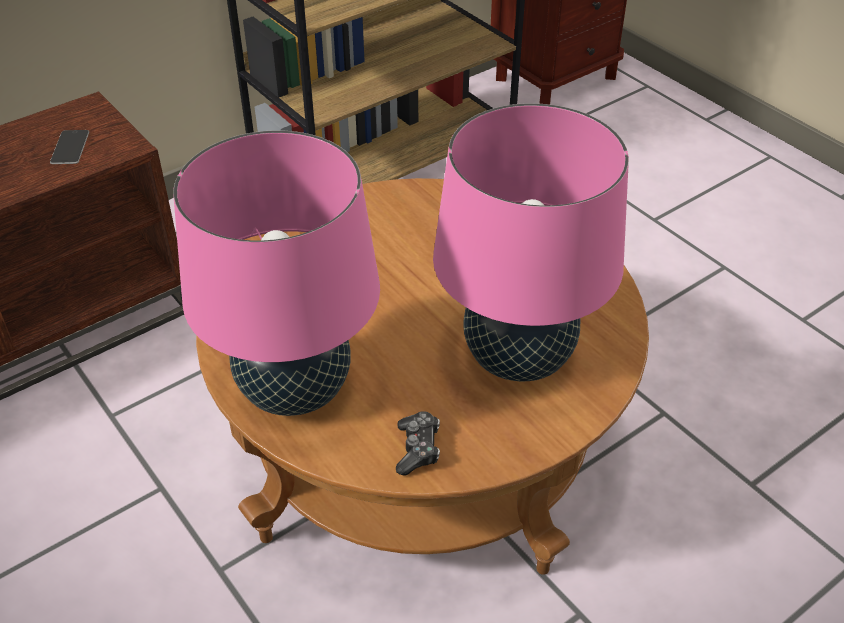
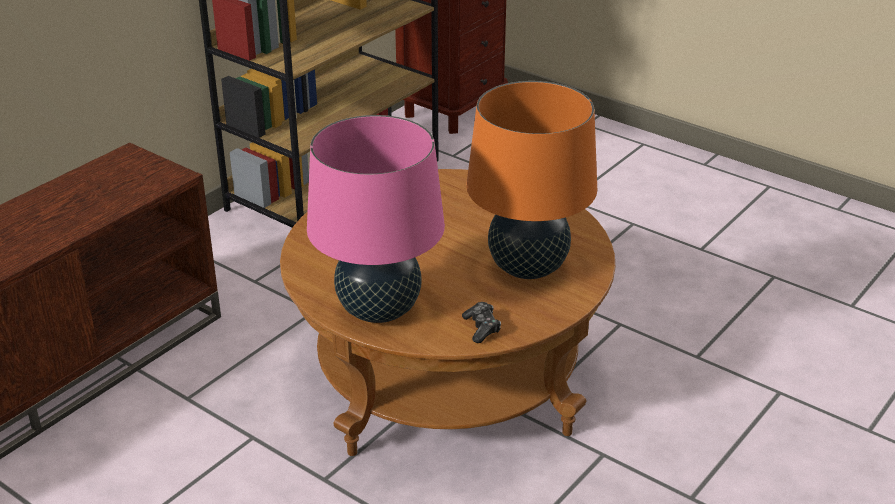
camera: 15 degrees left, 10 degrees down
(70, 147) = (130, 182): phone -> none
(518, 358) = (528, 267): pink table lamp -> orange table lamp

